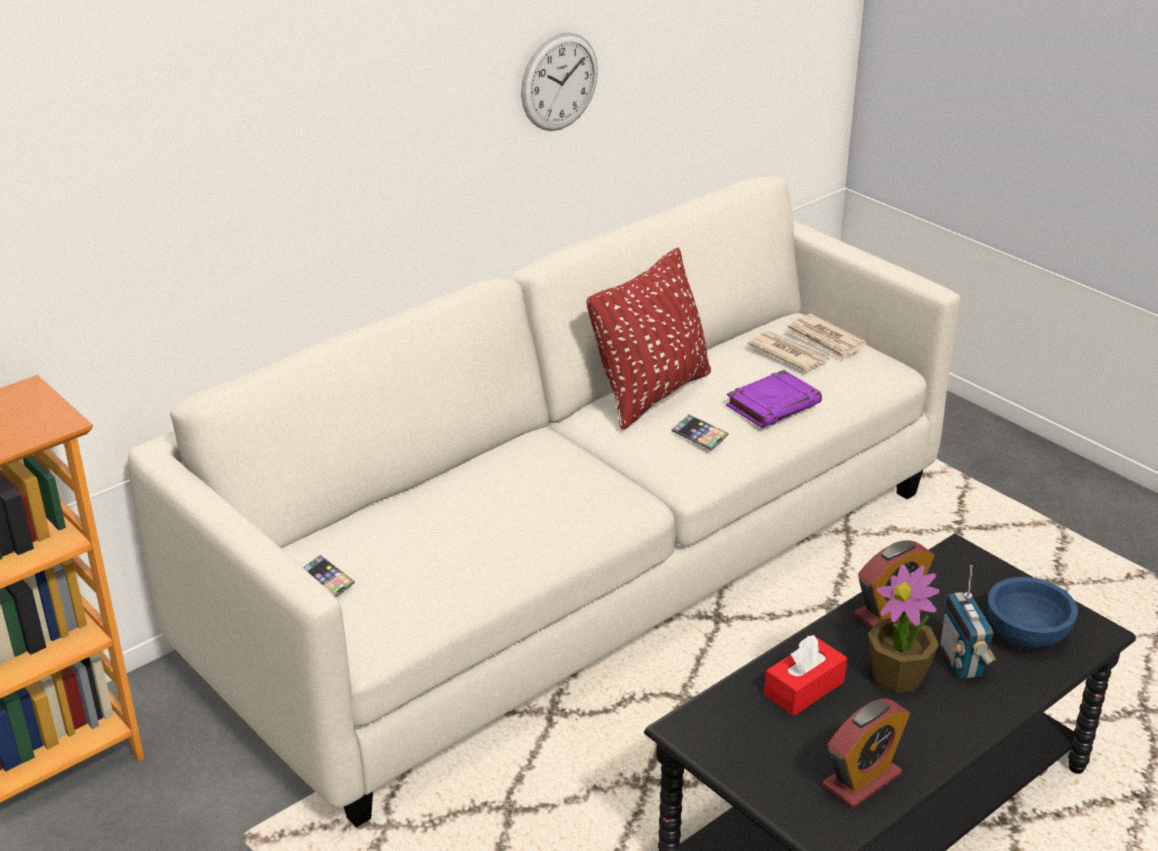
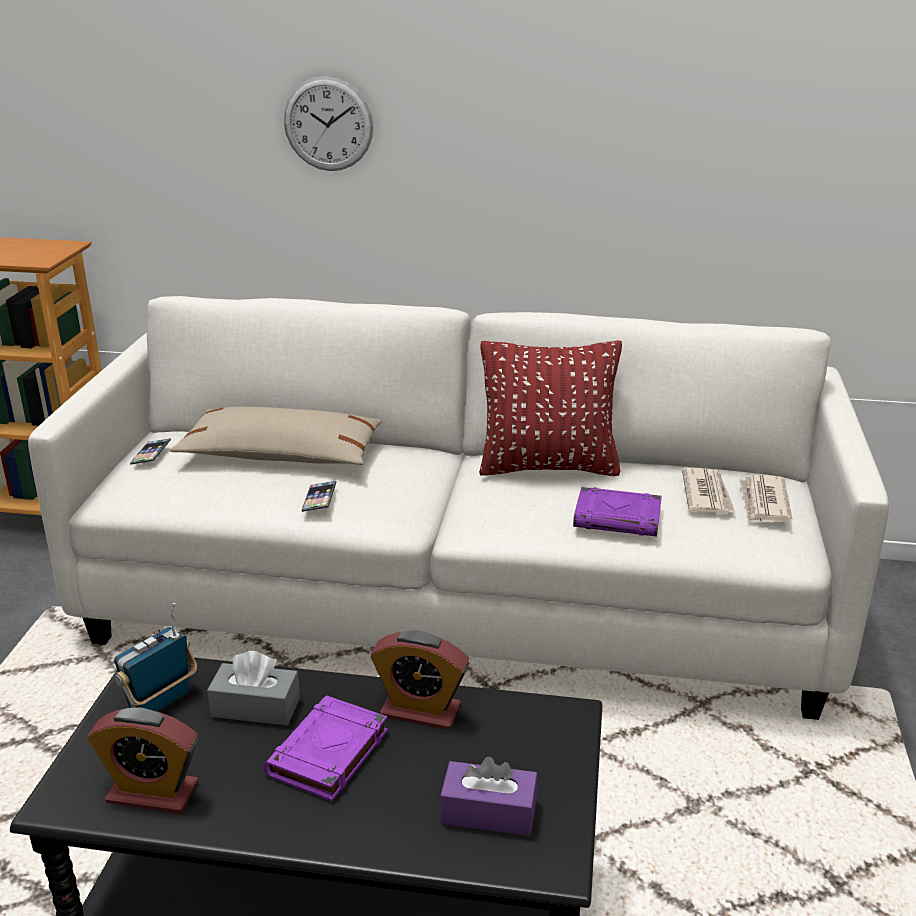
camera: 50 degrees right, 5 degrees down
(440, 509) = (281, 455): none -> beige pillow
(559, 82) = (594, 163): wall clock -> wall clock (328, 124)
(699, 435) = (519, 506): phone -> phone (319, 499)
(804, 688) = (256, 707): red tissue box -> grey tissue box
(898, 677) = (328, 754): potted plant -> purple book
(962, 662) = (394, 786): radio -> radio (160, 701)
(1026, 634) = (489, 812): blue bowl -> purple tissue box

